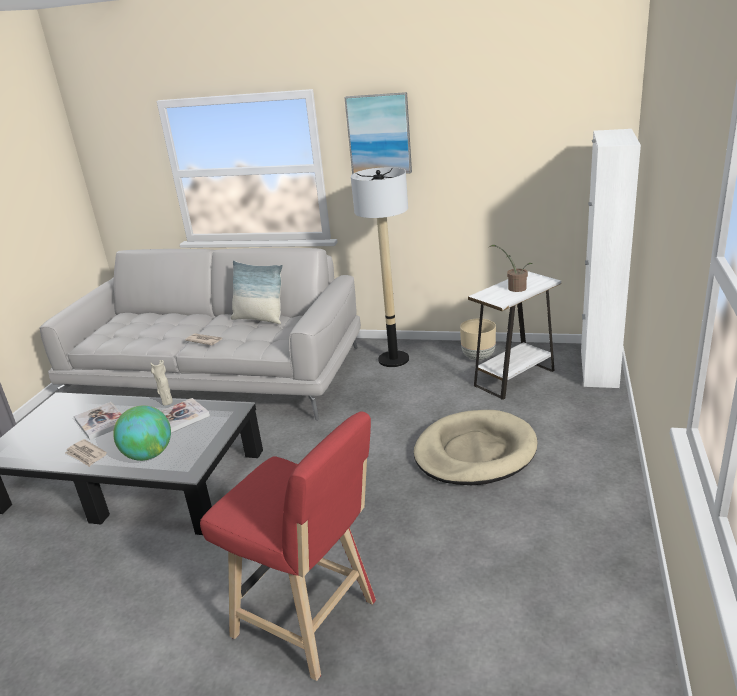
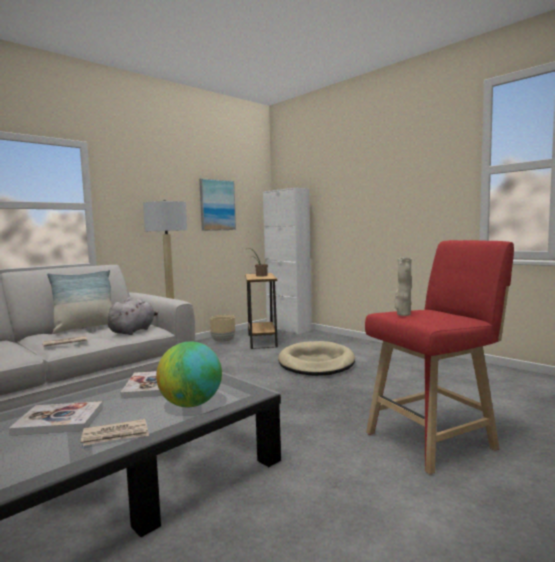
camera: 60 degrees left, 20 degrees down
(167, 402) = (106, 387): beige vase -> beige vase (402, 314)
(267, 342) = (133, 331): none -> grey plush toy
(379, 134) = (139, 184): picture -> picture (217, 205)
(514, 378) = (262, 341): white side table -> brown side table

